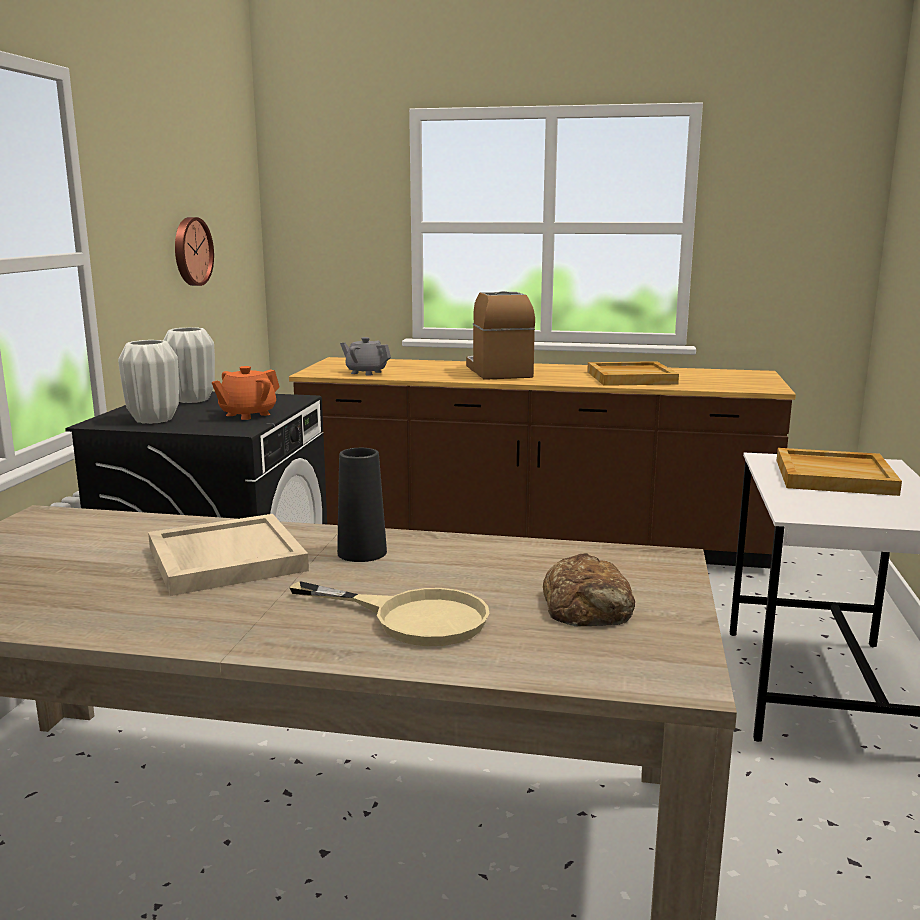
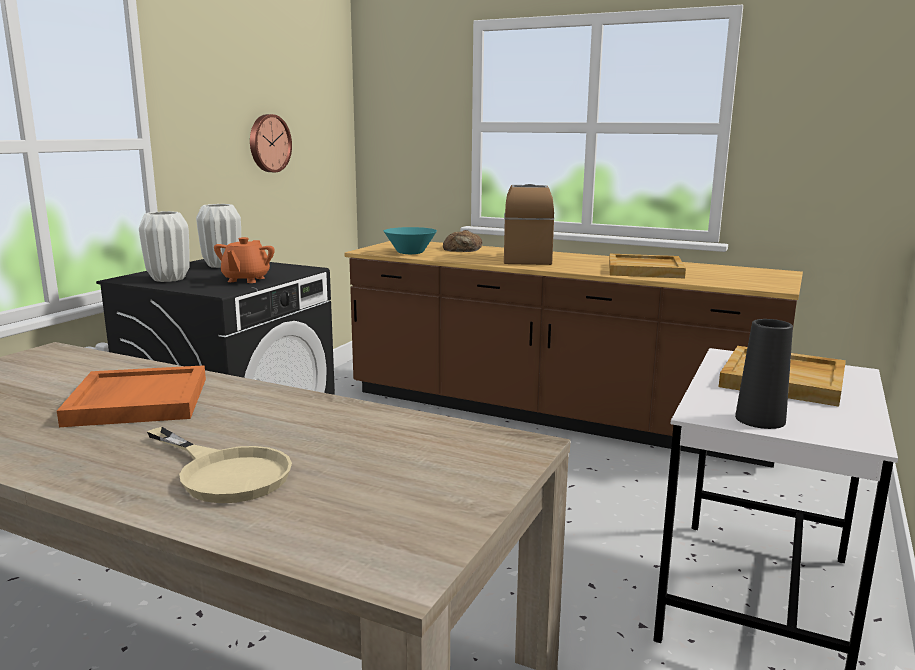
camera: 15 degrees right, 0 degrees up
(225, 559) = (137, 401): beige tray -> orange tray
(247, 414) = (246, 279): orange teapot -> orange teapot turned 45 degrees counterclockwise
(362, 552) = (252, 407): black vase -> black vase (760, 419)
(366, 372) = (410, 253): grey teapot -> turquoise bowl
(589, 605) = (396, 482): bread -> bread (463, 248)

